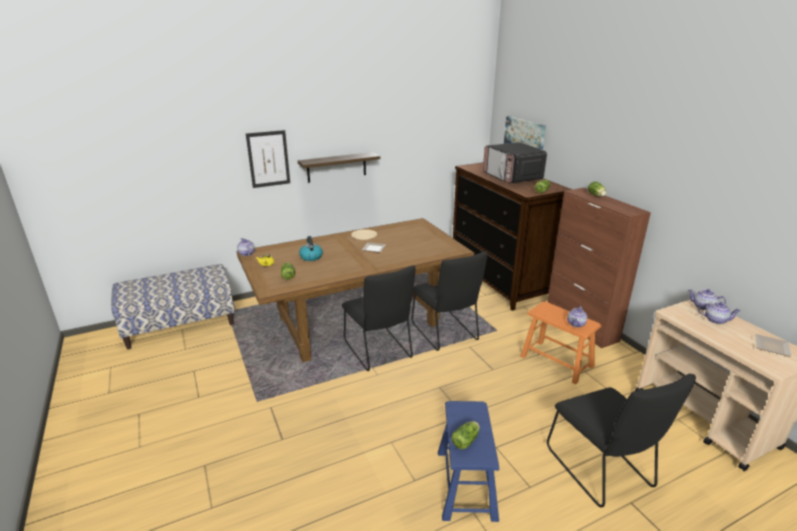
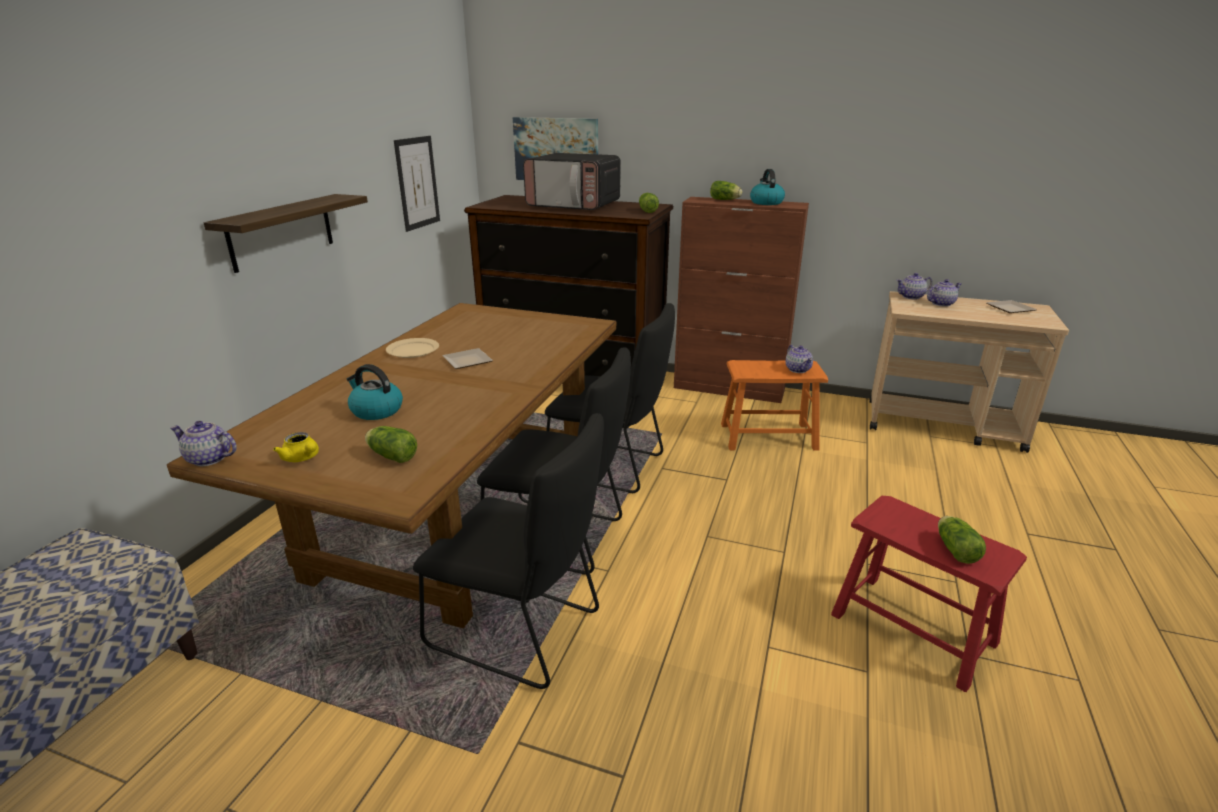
camera: 45 degrees left, 0 degrees up
(268, 159) = (137, 224): picture -> picture (417, 183)
(466, 484) = (912, 628): blue stool -> red stool
(601, 471) = (968, 520): black chair -> black chair (521, 631)
(617, 204) = (766, 202): none -> kettle

